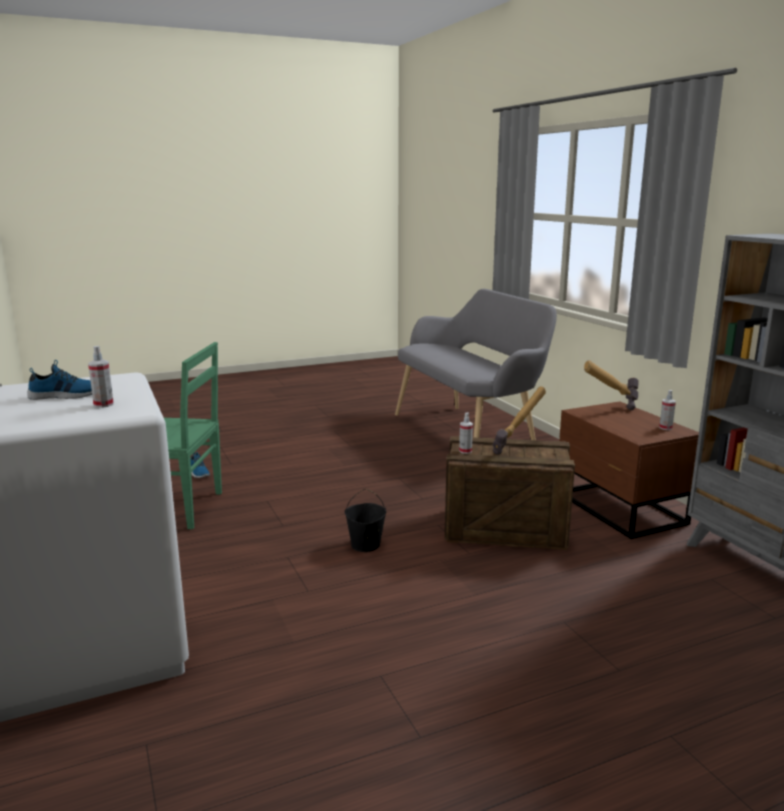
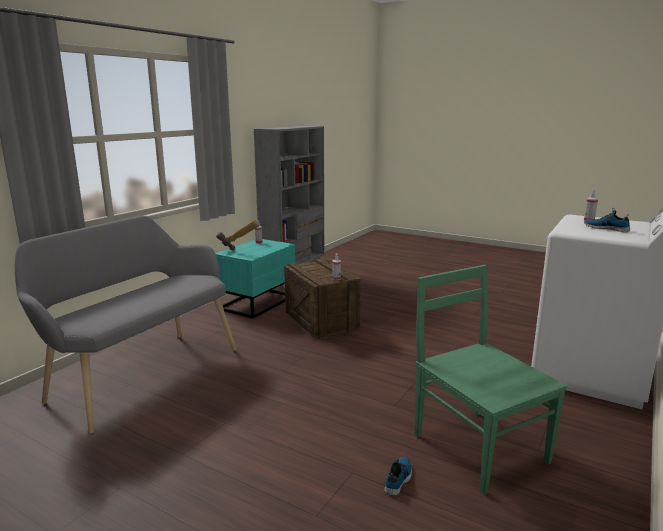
camera: 125 degrees left, 0 degrees up
(365, 545) = (395, 347): black bucket -> none
(519, 451) = (316, 270): hammer -> none
(619, 509) = (259, 302): brown nightstand -> turquoise nightstand

